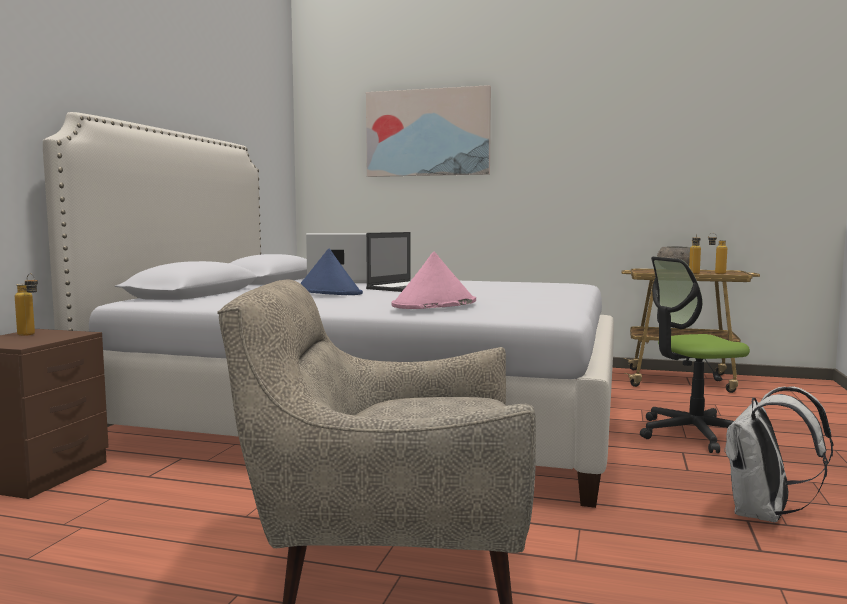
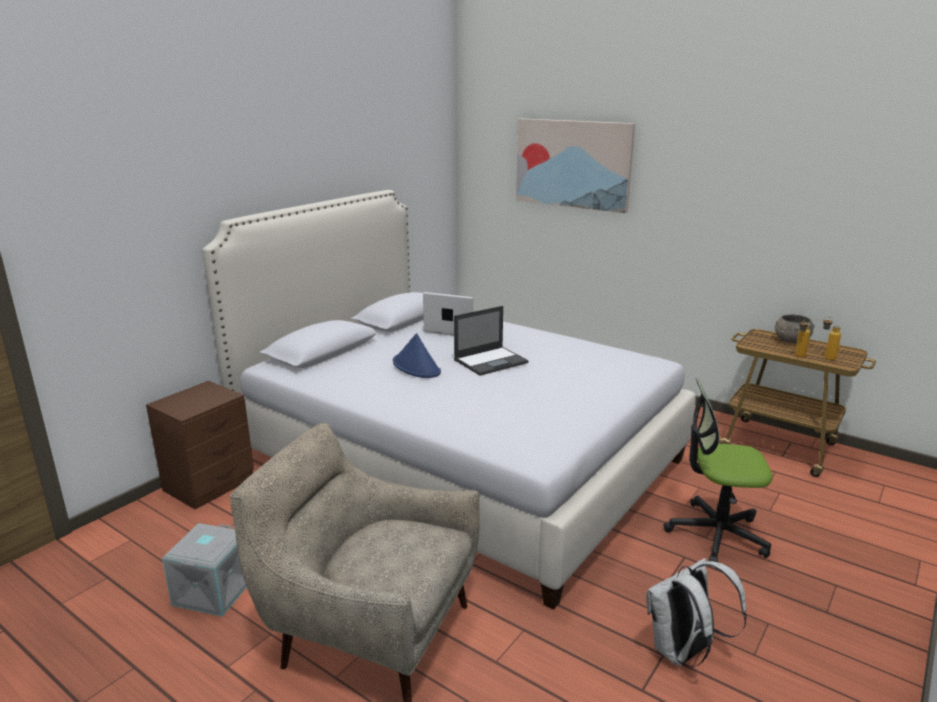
camera: 20 degrees right, 15 degrees up
(30, 335) = (198, 394): bottle -> none
(108, 569) = (213, 590): none -> grey storage box
(434, 304) = (464, 419): pink hat -> none

